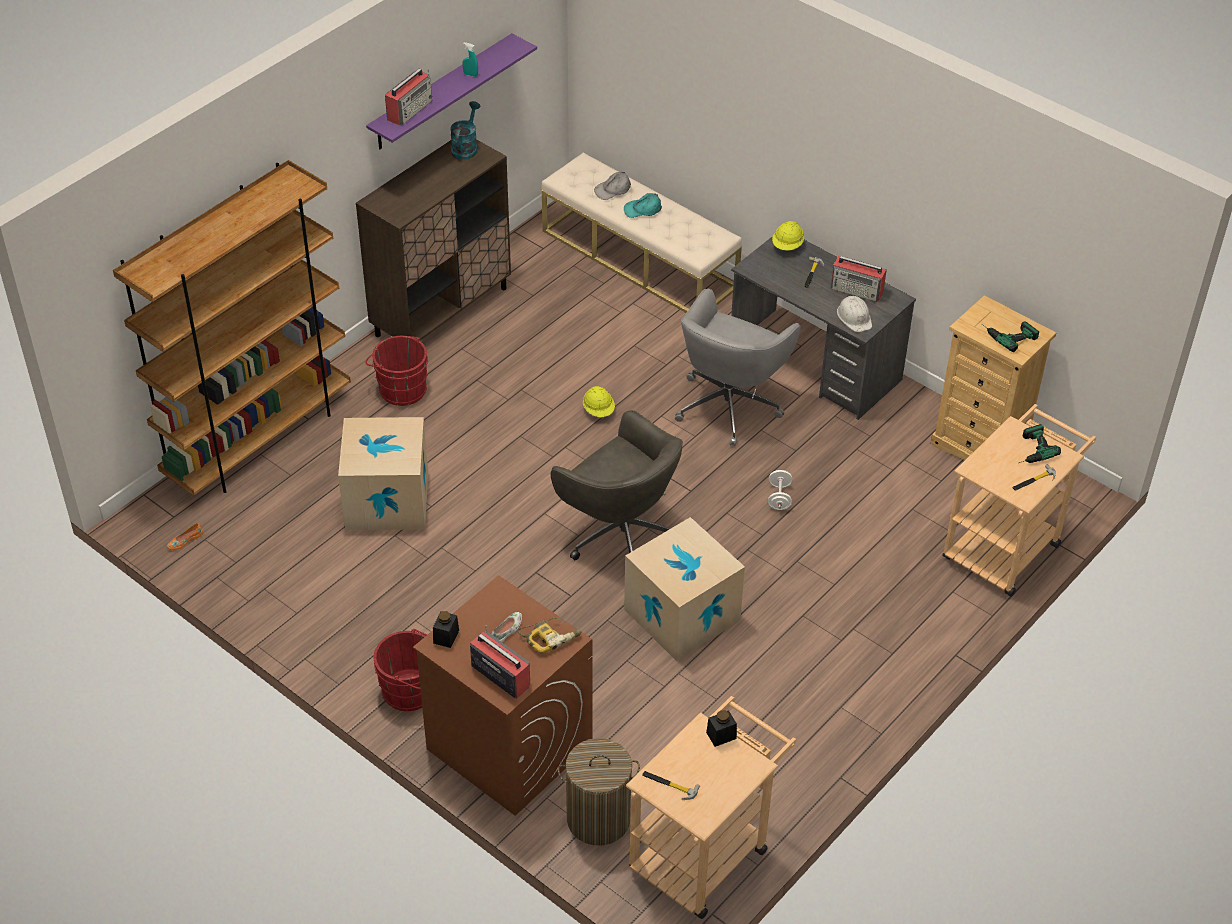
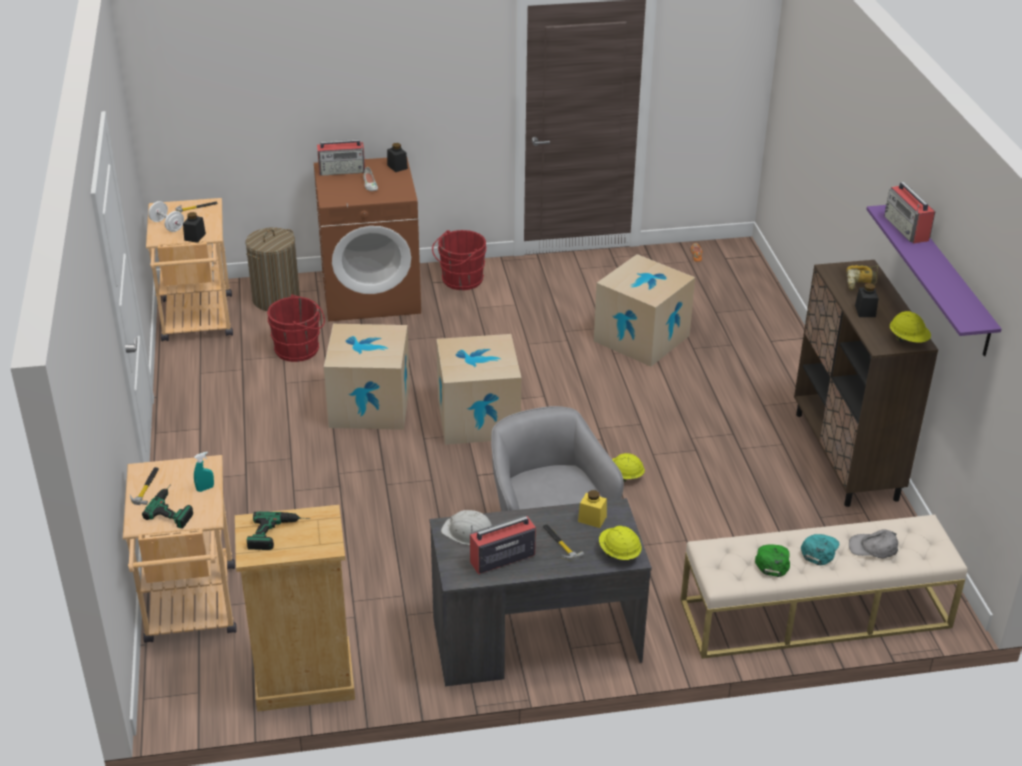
camera: 130 degrees right, 10 degrees down
(259, 439) = (769, 314): brown bookcase -> none
(400, 388) = (762, 393): red bucket -> red bucket (300, 349)
(446, 179) = (865, 311): none -> black jar
(465, 147) = (908, 340): turquoise watering can -> yellow hard hat
(470, 75) = (938, 277): turquoise spray bottle -> turquoise spray bottle (205, 488)
(550, 637) = (342, 195): power drill -> power drill (862, 282)
(613, 189) = (873, 548): grey cap -> grey cap turned 90 degrees counterclockwise
(620, 534) = (478, 418): grey office chair -> cardboard box
(678, 223) = (772, 561): none -> green cap
(771, 272) = (592, 519): none -> yellow jar
(779, 497) = (410, 516): white dumbbell -> white dumbbell (167, 225)

